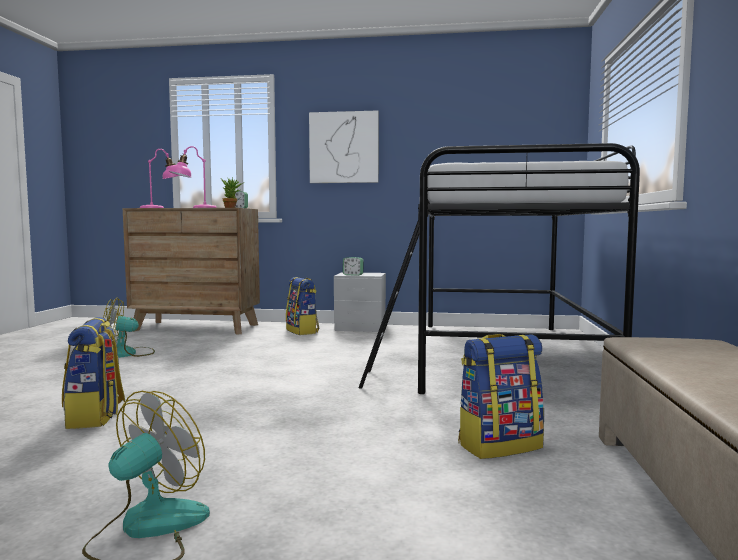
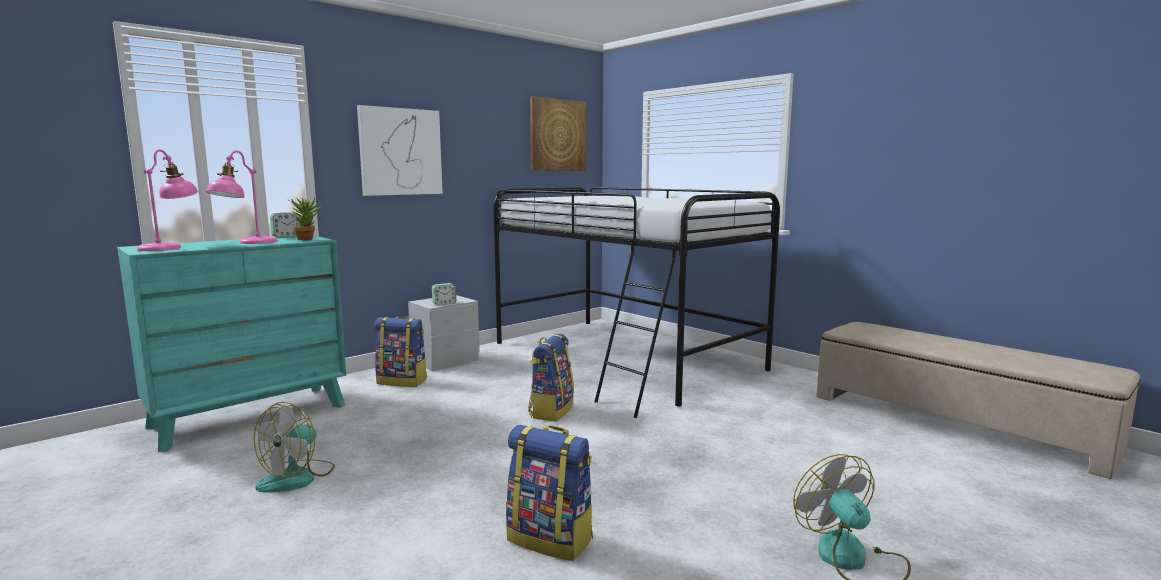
camera: 50 degrees left, 5 degrees up
(196, 328) = (250, 416): brown dresser -> turquoise dresser
(499, 445) = (804, 421): backpack -> backpack (551, 410)
(518, 123) = (557, 135): none -> picture

